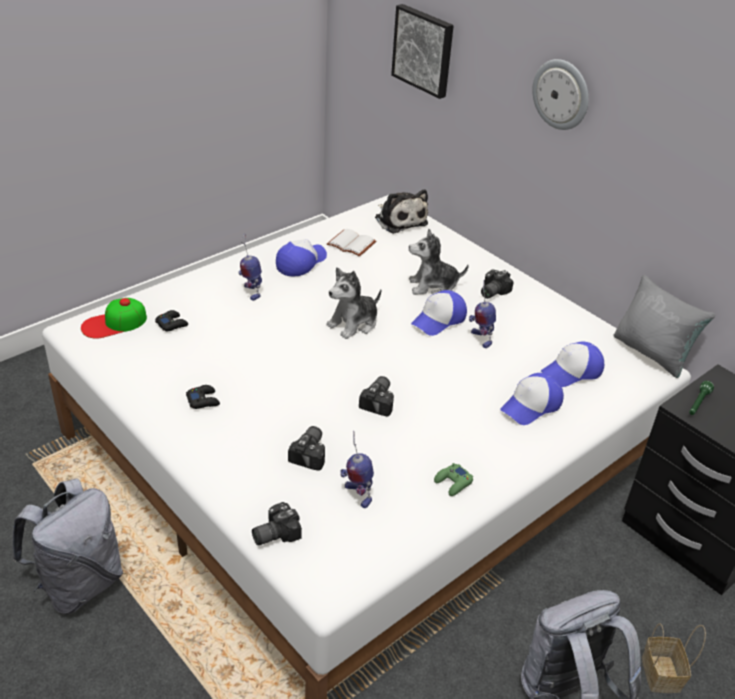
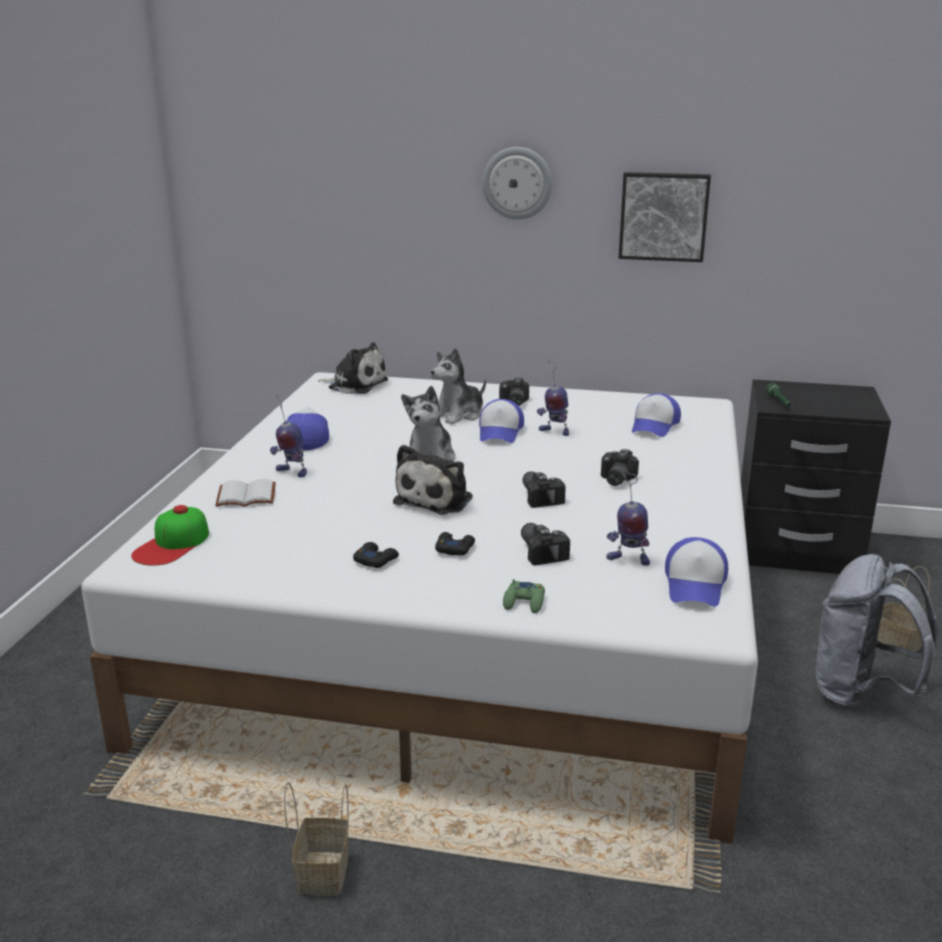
camera: 35 degrees left, 15 degrees down
(79, 583) = (322, 871): grey backpack -> basket
(172, 324) = (243, 521): black game controller -> black game controller (454, 548)
(274, 533) = (604, 615): camera -> camera (615, 479)
(308, 365) = (437, 499): none -> plush toy
(352, 244) = (337, 411): white book -> white book (247, 495)
(424, 50) = (329, 195): picture -> picture (663, 216)
(453, 483) = (686, 520): green game controller -> green game controller (524, 602)
(531, 405) = (661, 454): cap -> cap (695, 584)
(652, 353) = (689, 397): grey pillow -> none

